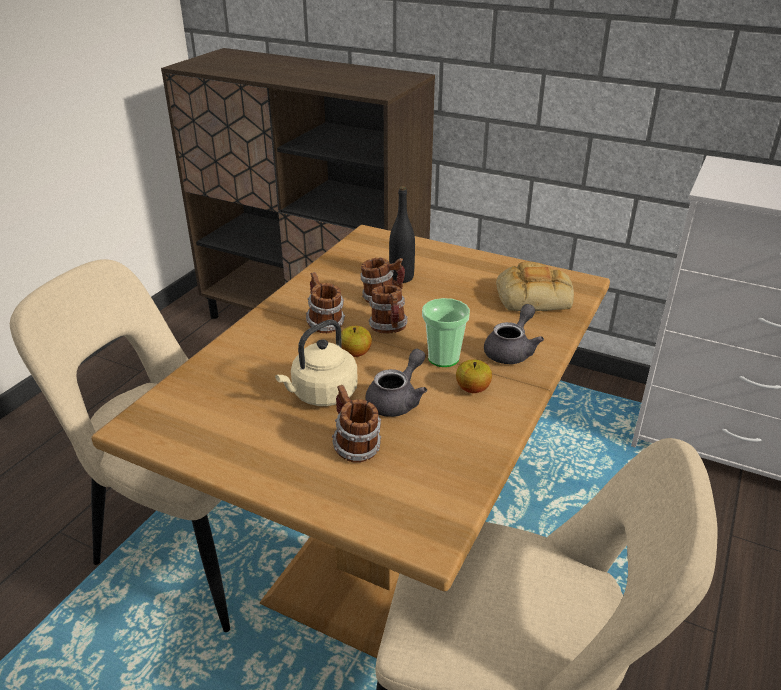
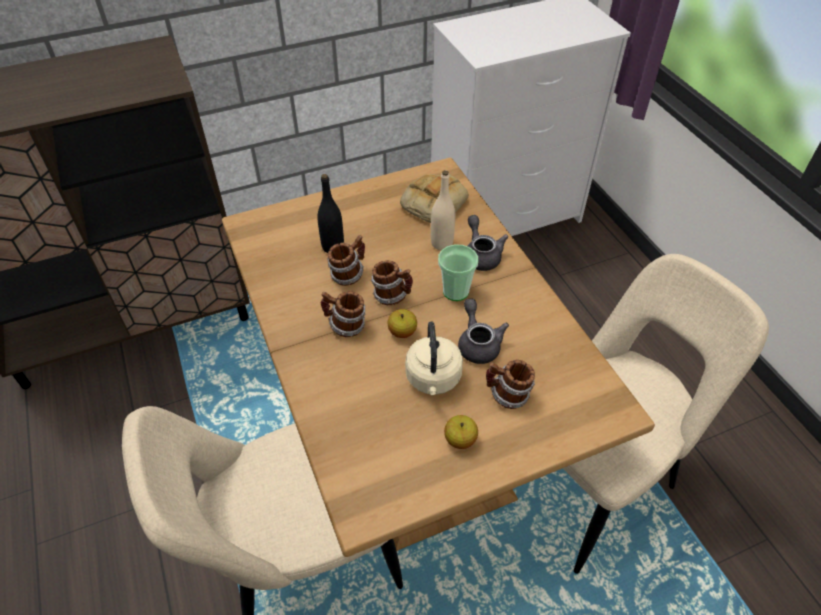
camera: 50 degrees left, 15 degrees up
(472, 389) = (502, 300): apple -> apple (460, 440)
(491, 324) = (442, 243): none -> beige bottle

